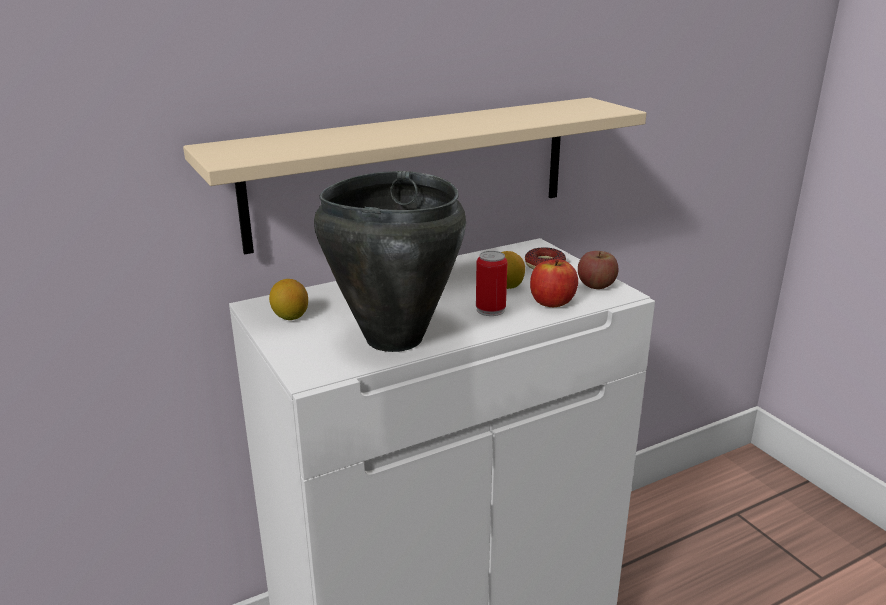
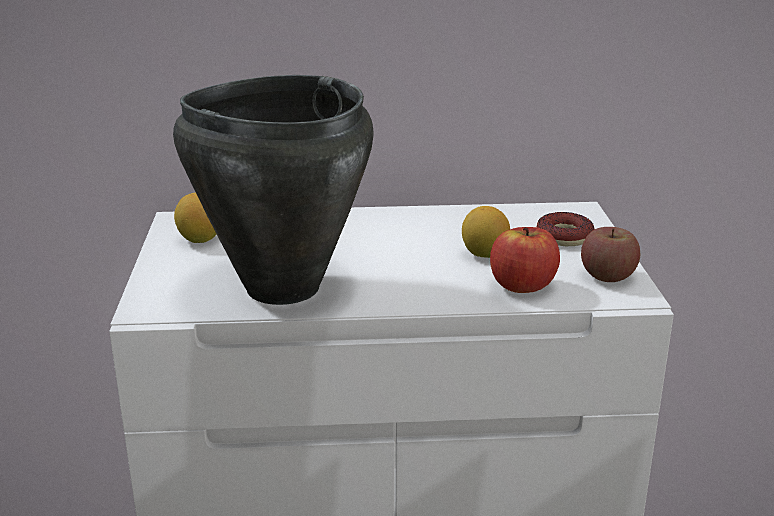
camera: 25 degrees right, 0 degrees up
(413, 171) = (410, 85): beige shelf -> none
(490, 310) = (432, 278): can -> none

